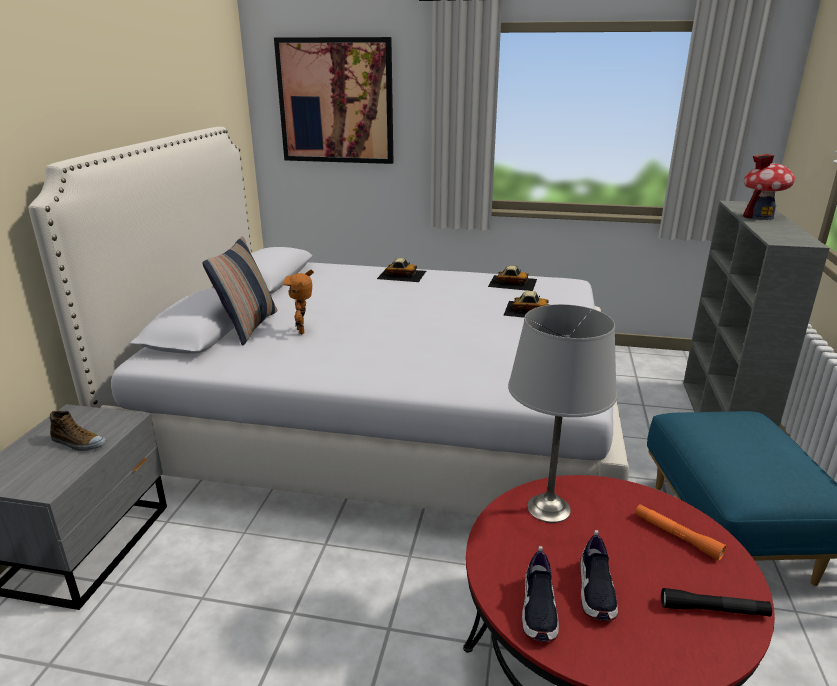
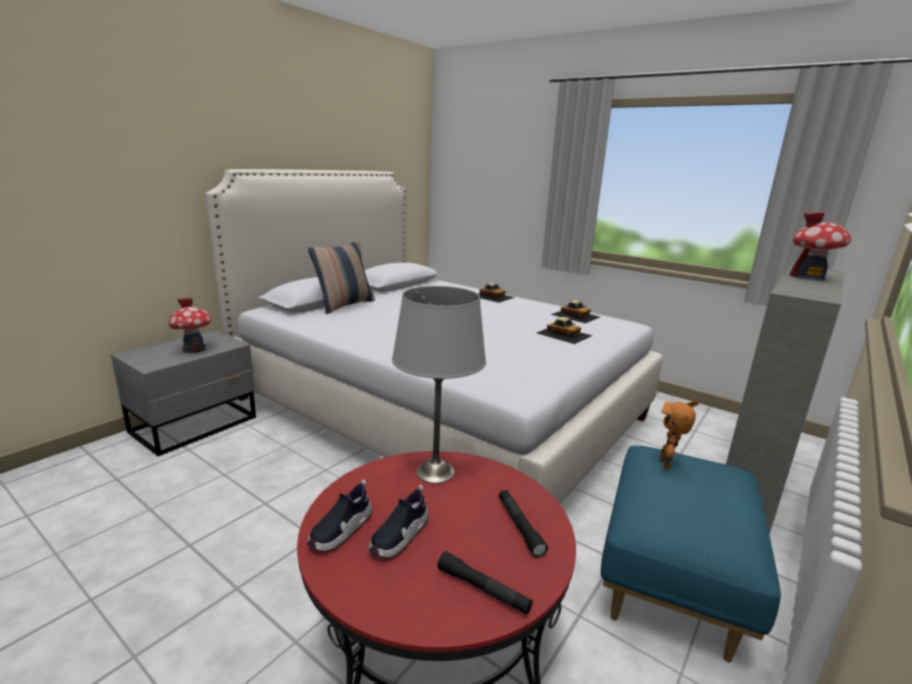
camera: 25 degrees right, 5 degrees down
(78, 443) = (194, 349): shoe -> toy house
(303, 330) = (375, 314): toy robot -> toy robot (668, 464)
(336, 101) = (487, 162): picture -> none
(677, 536) = (519, 527): orange flashlight -> black flashlight

